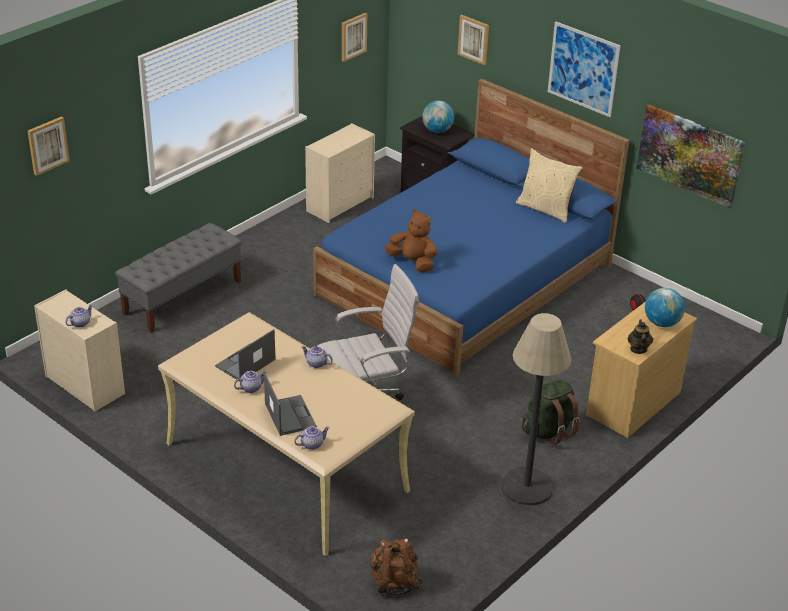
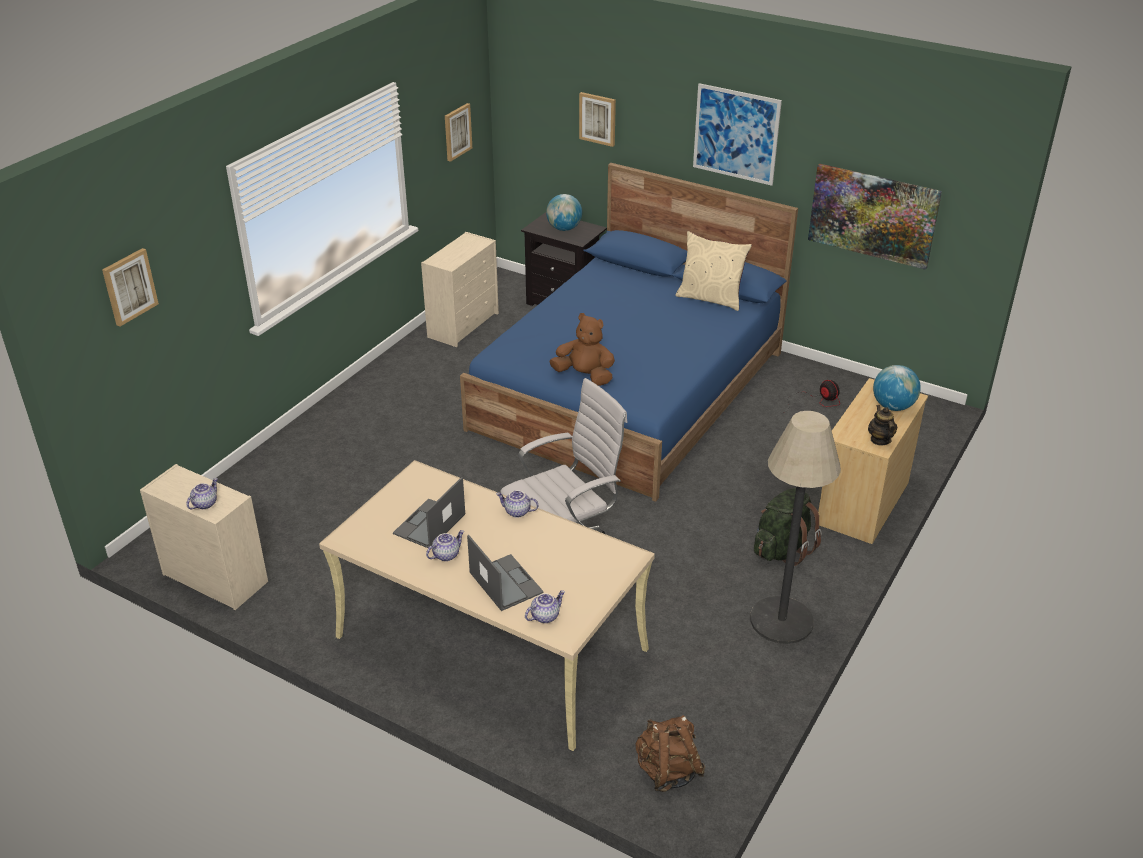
camera: 10 degrees left, 0 degrees up
(183, 297) = (310, 454): grey bench -> none

